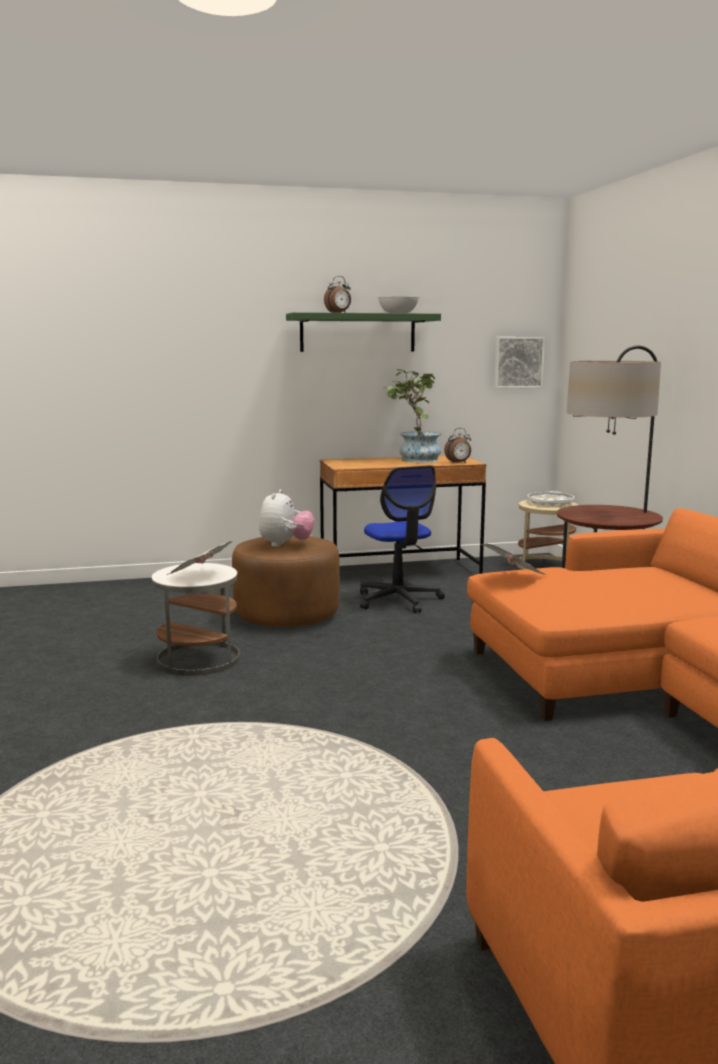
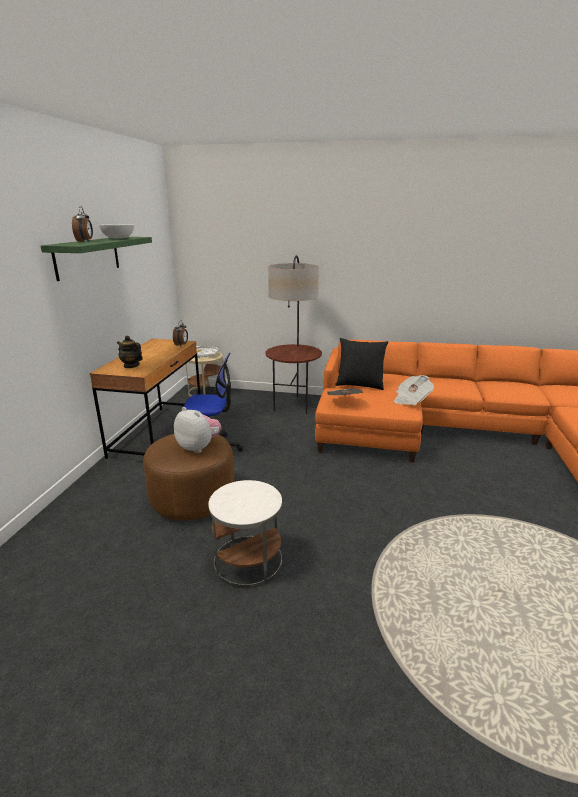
camera: 65 degrees left, 10 degrees up
(200, 575) = (257, 498): newspaper -> newspaper (411, 400)
(359, 463) = (131, 365): none -> teapot
(413, 459) = (146, 351): potted plant -> none
(518, 362) = (160, 266): picture -> none
(600, 576) = (360, 385): none -> black pillow

